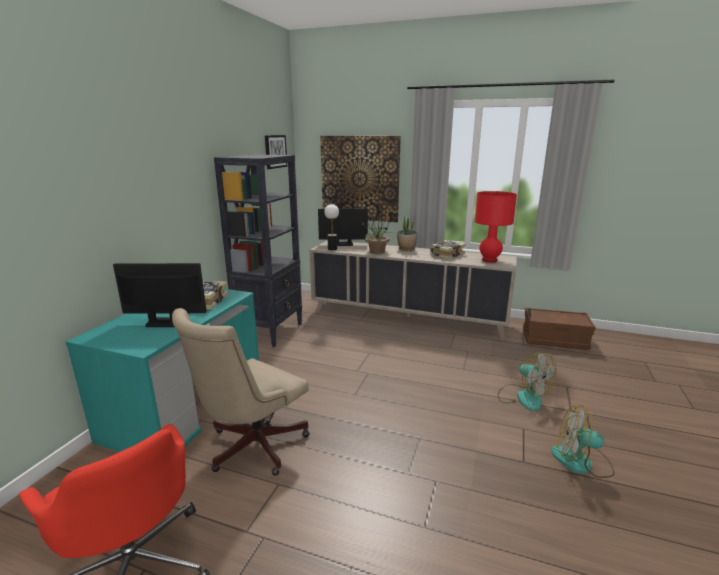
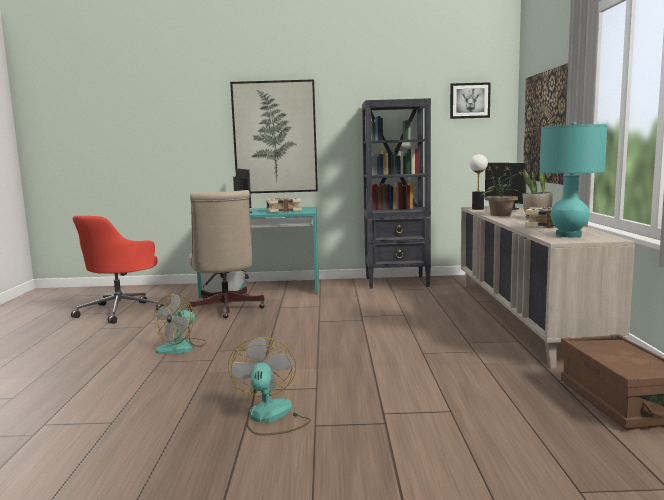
camera: 70 degrees right, 10 degrees down
(137, 207) = (275, 137): none -> picture
(251, 447) = (225, 309): beige office chair -> beige office chair turned 120 degrees counterclockwise
(489, 260) = (568, 235): red table lamp -> turquoise table lamp
(523, 396) = (389, 385): fan -> fan (182, 347)

